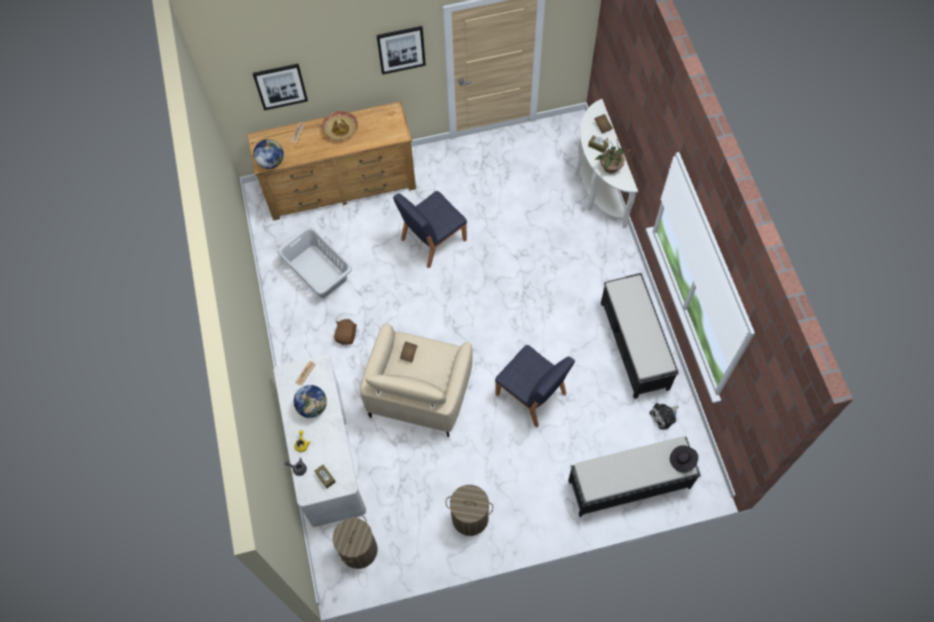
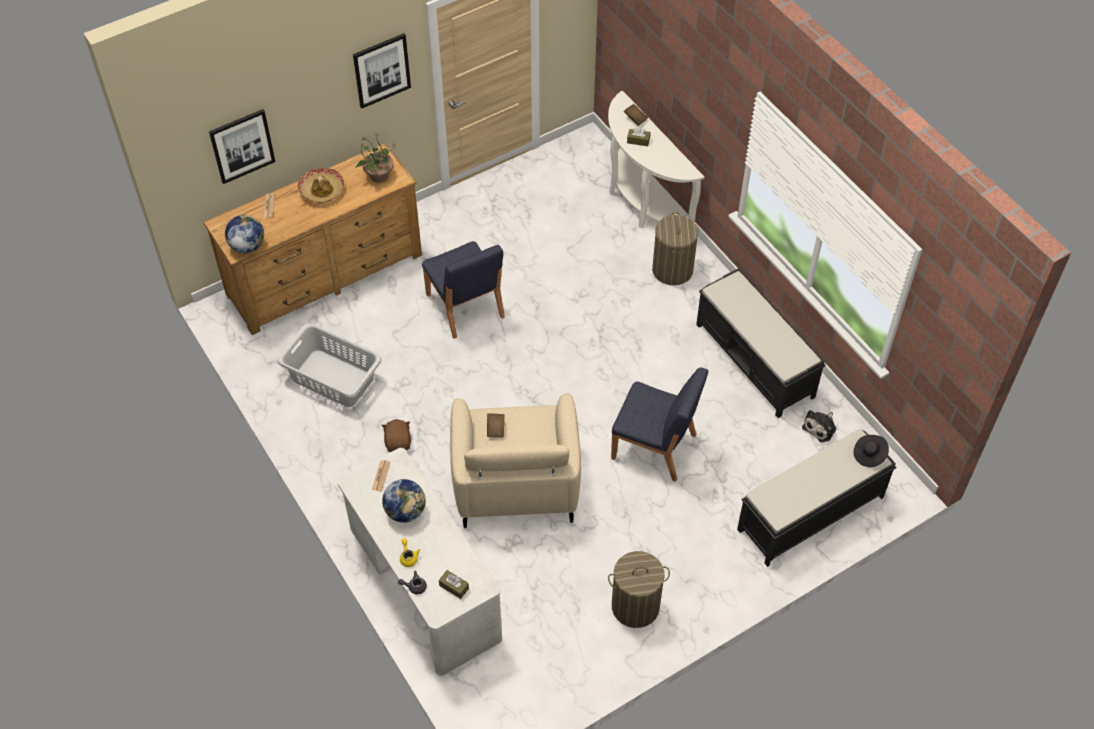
camera: 20 degrees left, 10 degrees down
(359, 550) = (510, 685): laundry basket -> laundry basket (672, 270)
(432, 240) = (465, 307): blue chair -> blue chair turned 60 degrees counterclockwise
(610, 167) = (661, 159): potted plant -> potted plant (378, 176)

